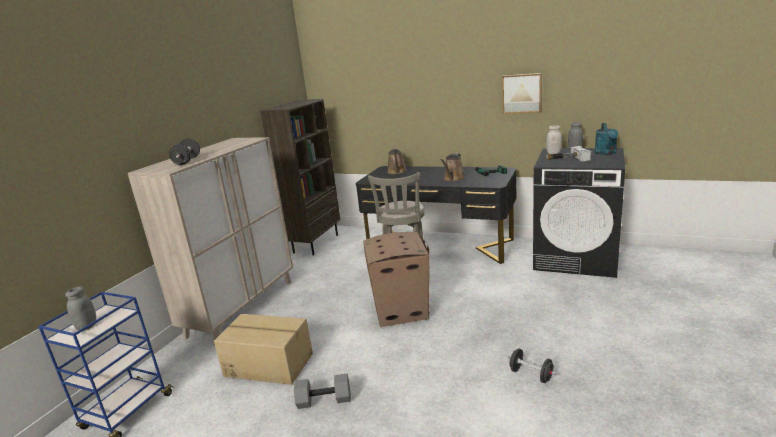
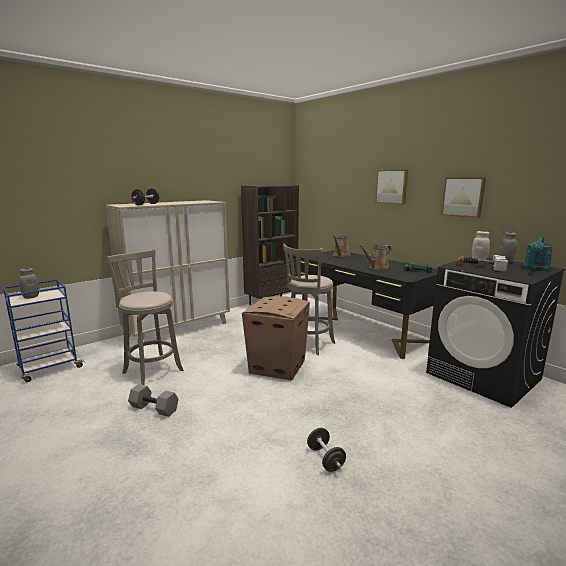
camera: 25 degrees right, 5 degrees down
(269, 364) = (151, 370): cardboard box -> grey stool
(441, 89) = (392, 186): none -> picture

